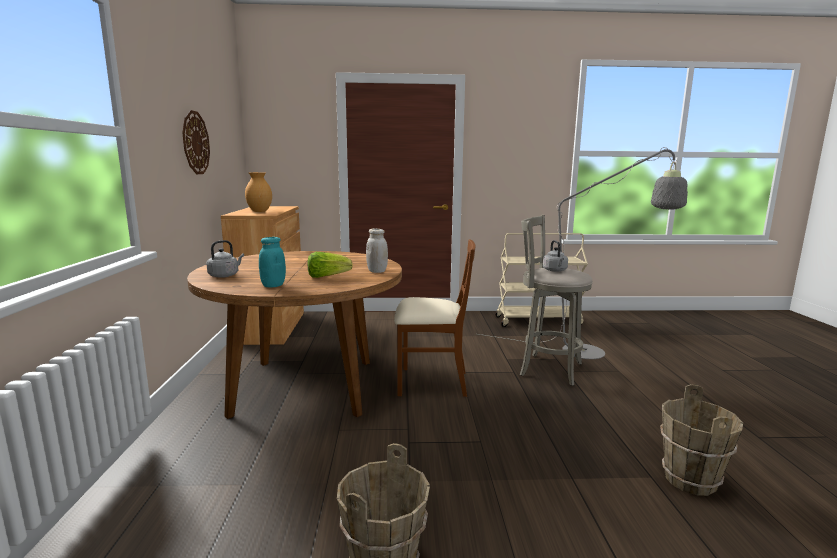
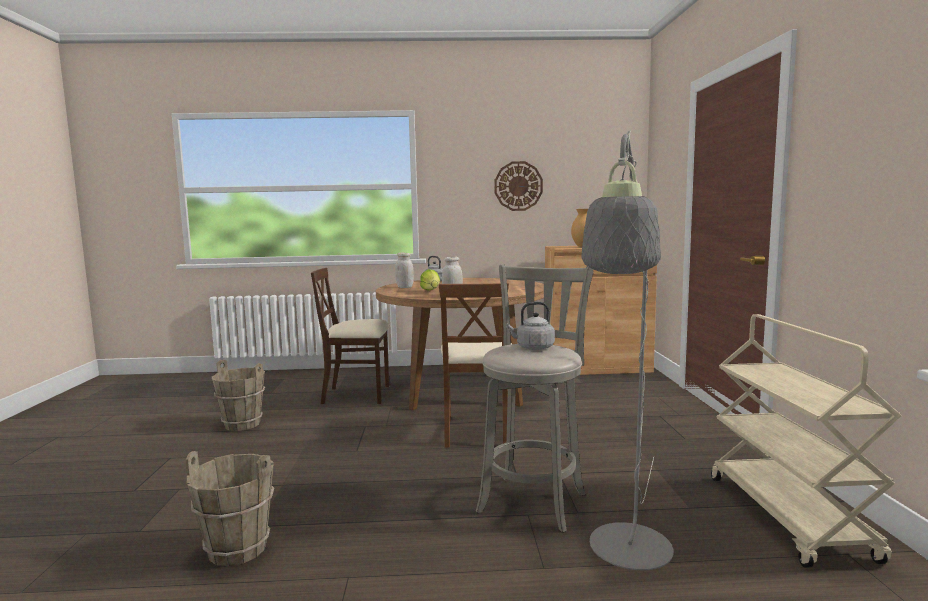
camera: 90 degrees right, 5 degrees down
(273, 285) = (405, 287): turquoise jar -> white jar
(279, 460) = (357, 395): none -> beige chair

